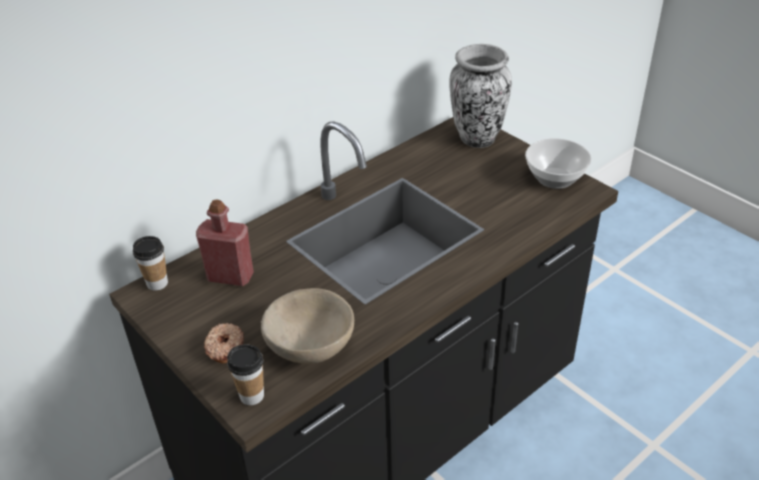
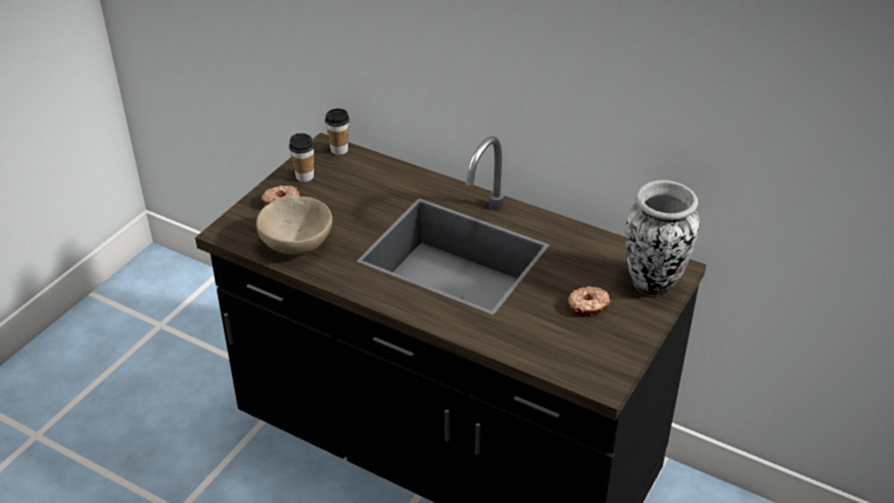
camera: 70 degrees right, 0 degrees up
(230, 276) = (361, 182): red bottle -> none
(252, 396) = (237, 228): cup -> cup (304, 176)
(493, 176) = (588, 306): none -> donut
(556, 179) = (610, 355): bowl -> none

